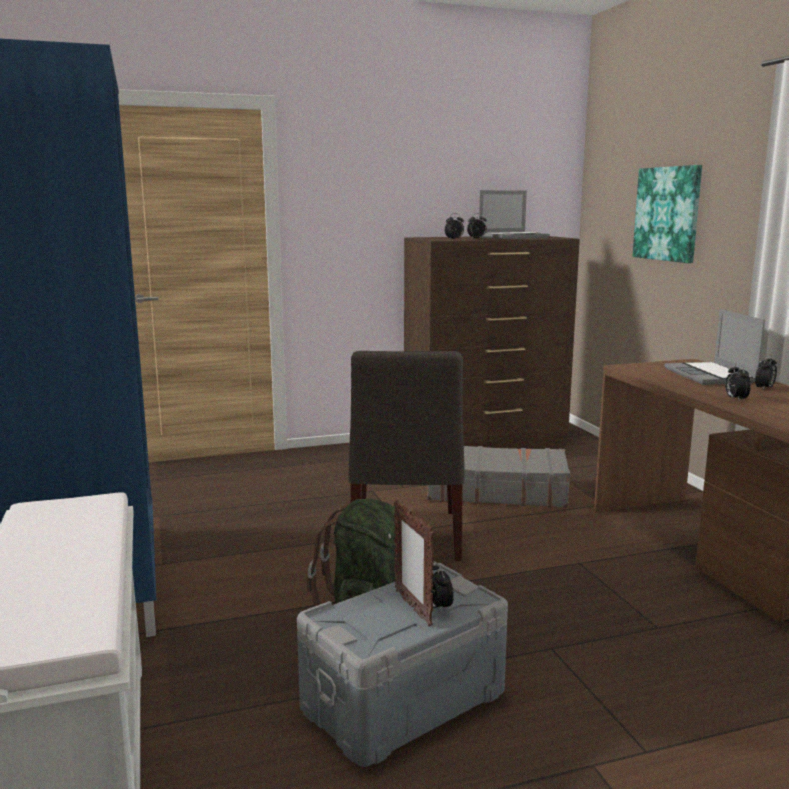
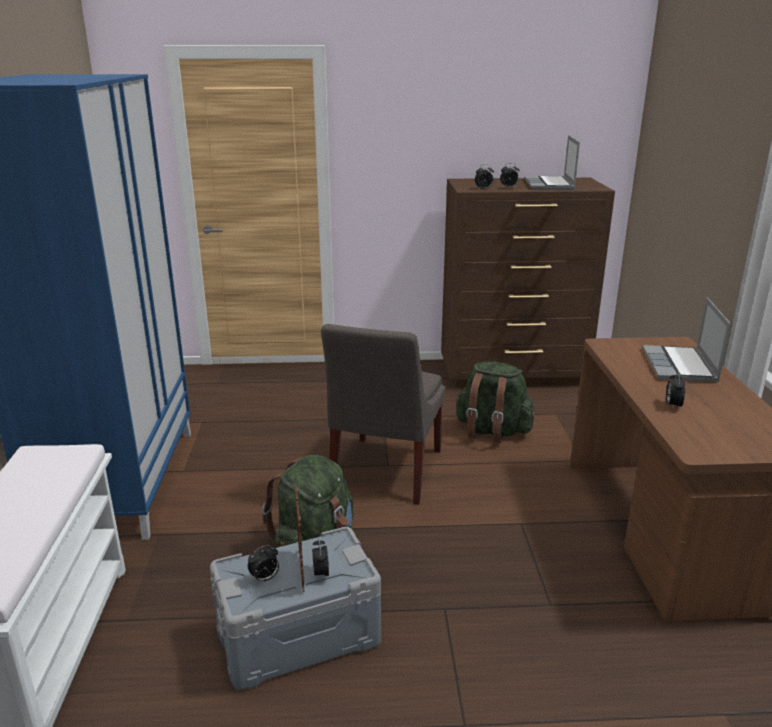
camera: 15 degrees right, 10 degrees up
(496, 490) = (492, 431): grey suitcase -> green backpack
(513, 237) = (550, 185): laptop -> laptop turned 105 degrees clockwise
(668, 214) = (699, 177): picture -> none
(764, 388) = (718, 392): alarm clock -> alarm clock (265, 578)

